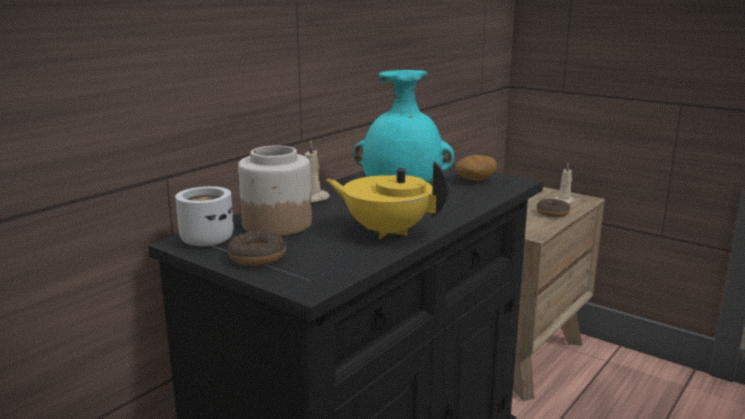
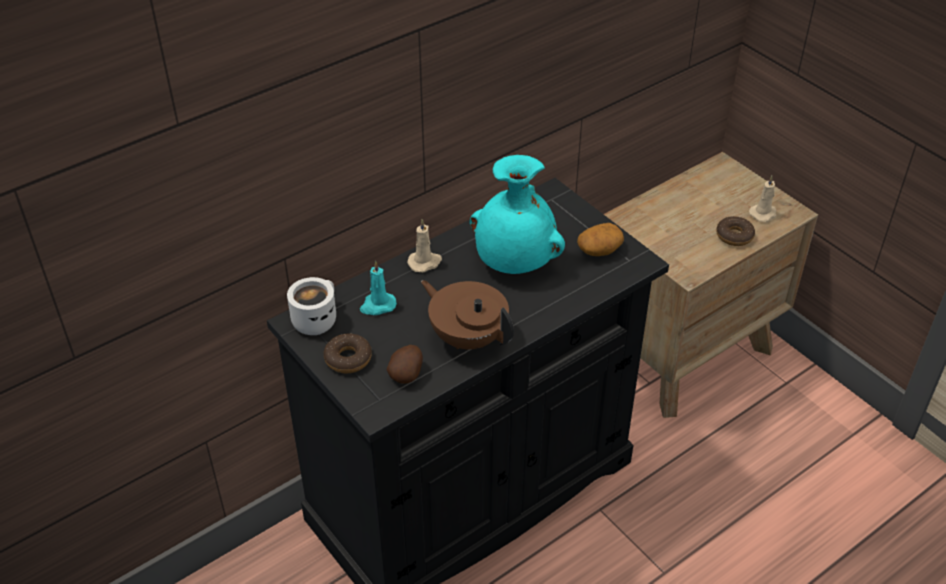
camera: 15 degrees right, 25 degrees up
(276, 224) = (377, 305): jar -> turquoise candle
(333, 259) = (407, 374): none -> potato
(386, 231) = (468, 337): yellow teapot -> brown teapot

